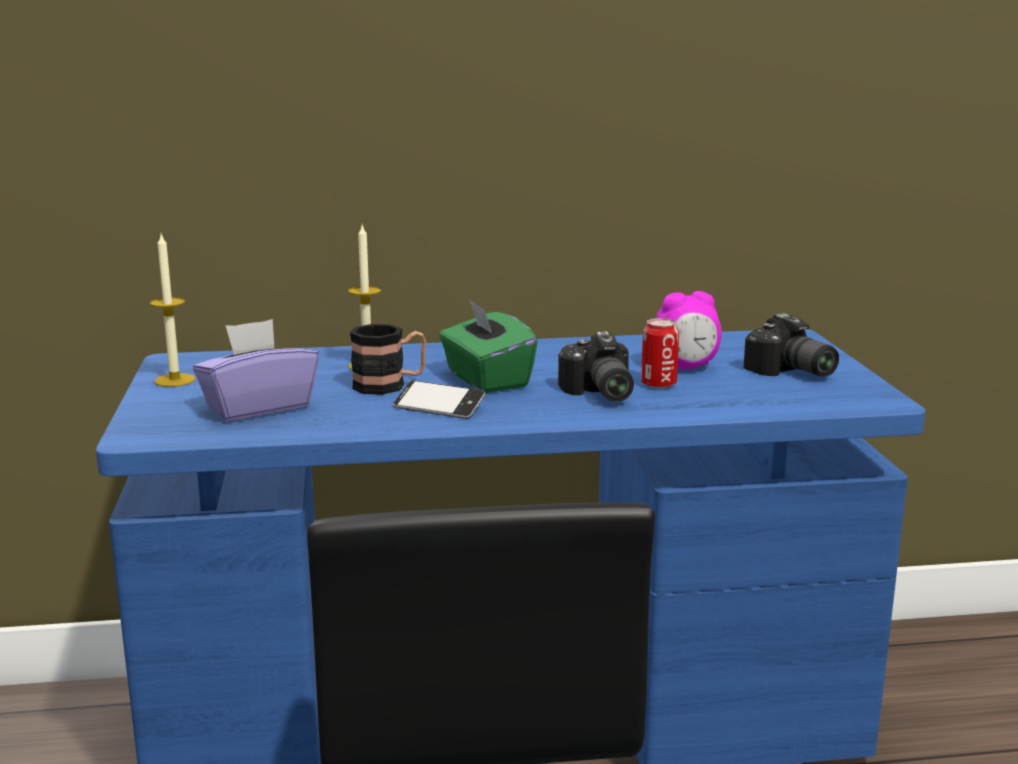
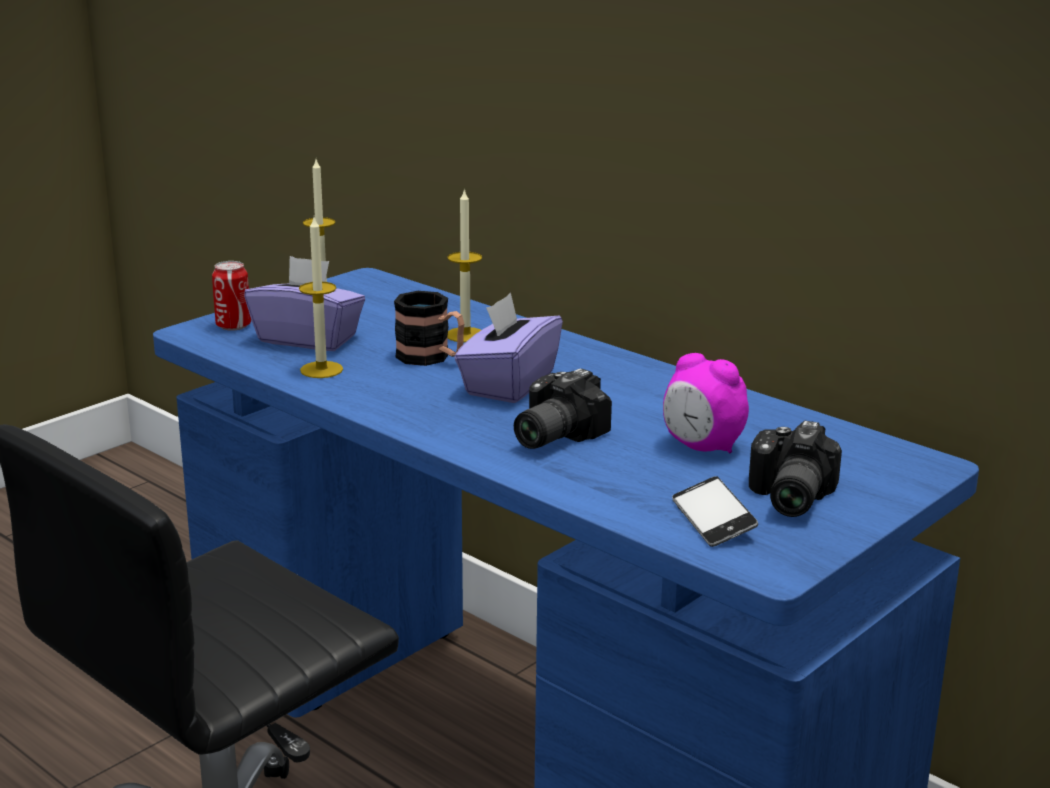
camera: 50 degrees right, 5 degrees up
(334, 419) = (321, 370): none -> candle
(439, 407) = (408, 392): phone -> phone (713, 520)
(486, 380) = (508, 384): green tissue box -> purple tissue box
(658, 384) = (625, 451): can -> can (233, 326)

